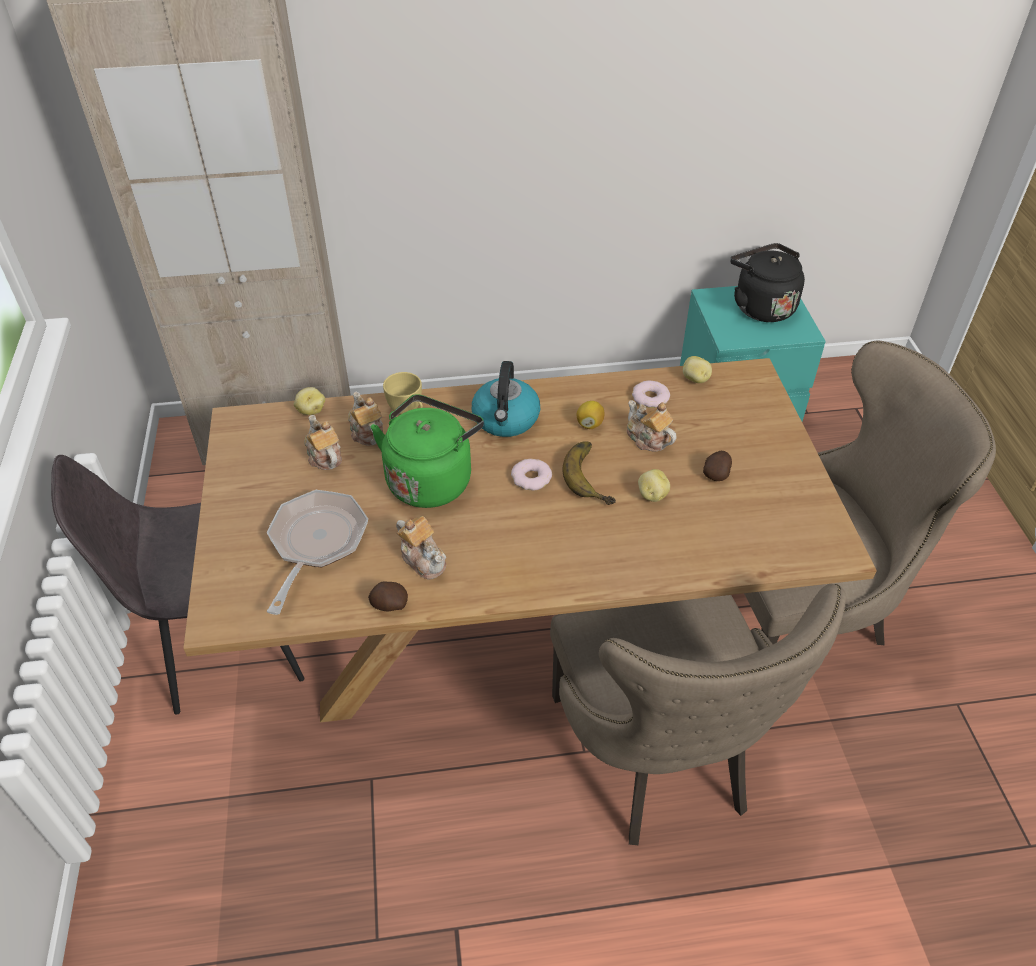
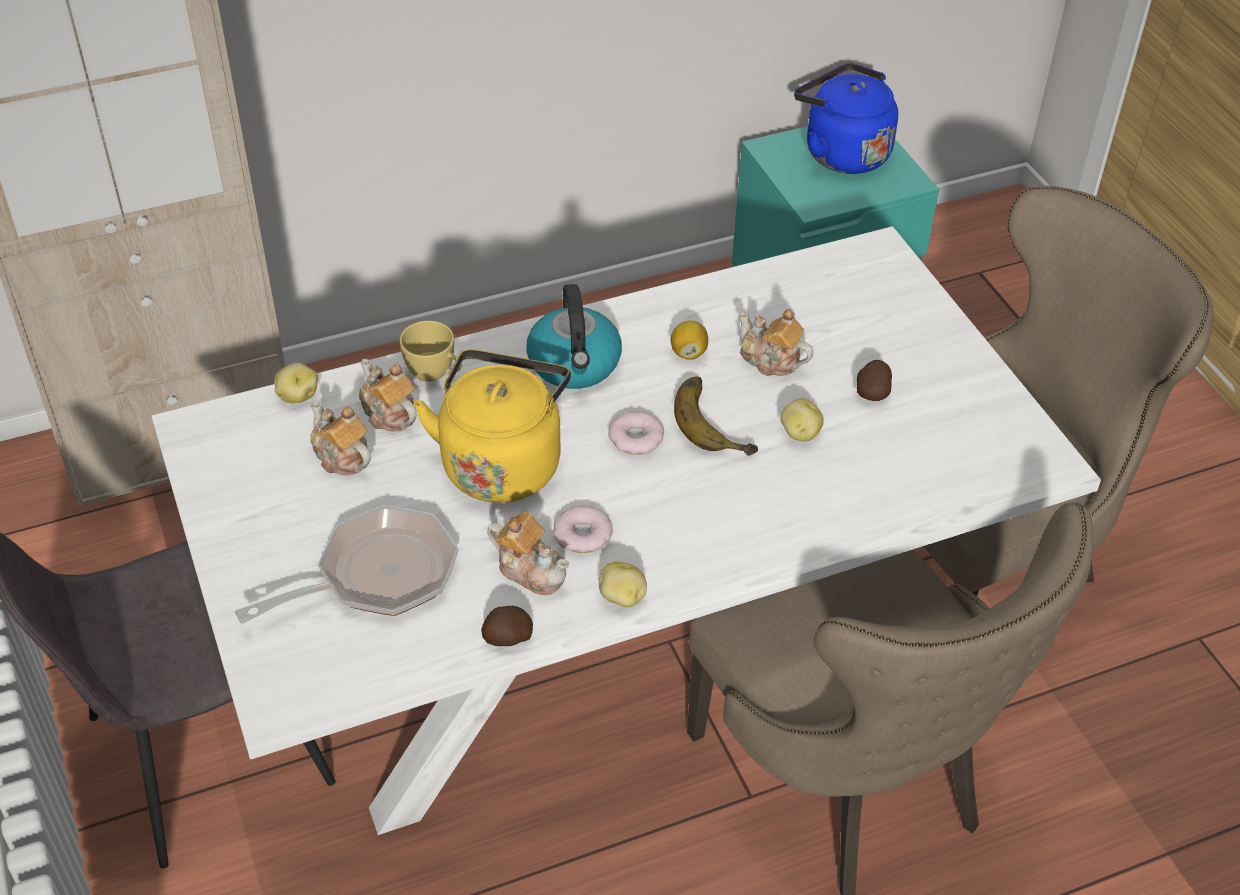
camera: 15 degrees left, 0 degrees up
(316, 543) = (376, 576): frying pan -> frying pan turned 60 degrees clockwise
(431, 479) = (502, 462): green kettle -> yellow kettle
(518, 635) = (616, 662): brown dining table -> white dining table
(650, 398) = (756, 304): donut -> donut (582, 534)
(695, 379) = (807, 270): potato -> potato (622, 598)
(761, 306) = (842, 153): black kettle -> blue kettle

